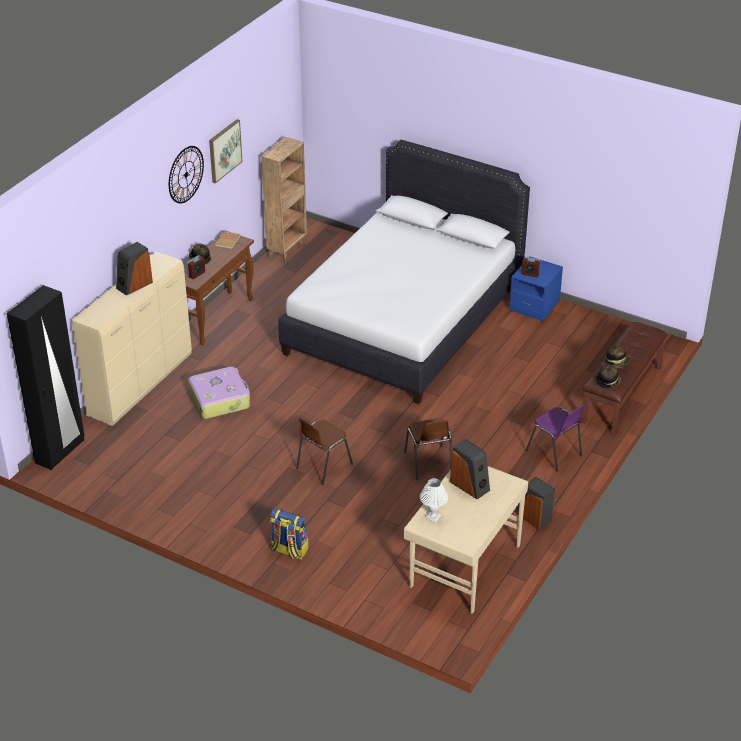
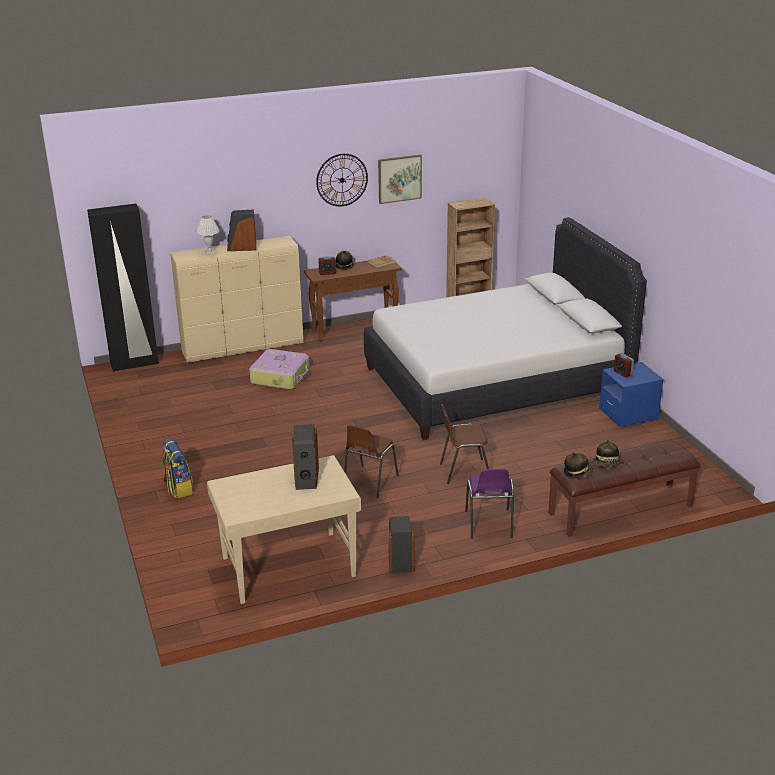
camera: 40 degrees right, 10 degrees down
(322, 467) = (286, 448): brown chair -> brown chair (463, 472)
(433, 517) = (241, 484): white table lamp -> white table lamp (210, 252)

